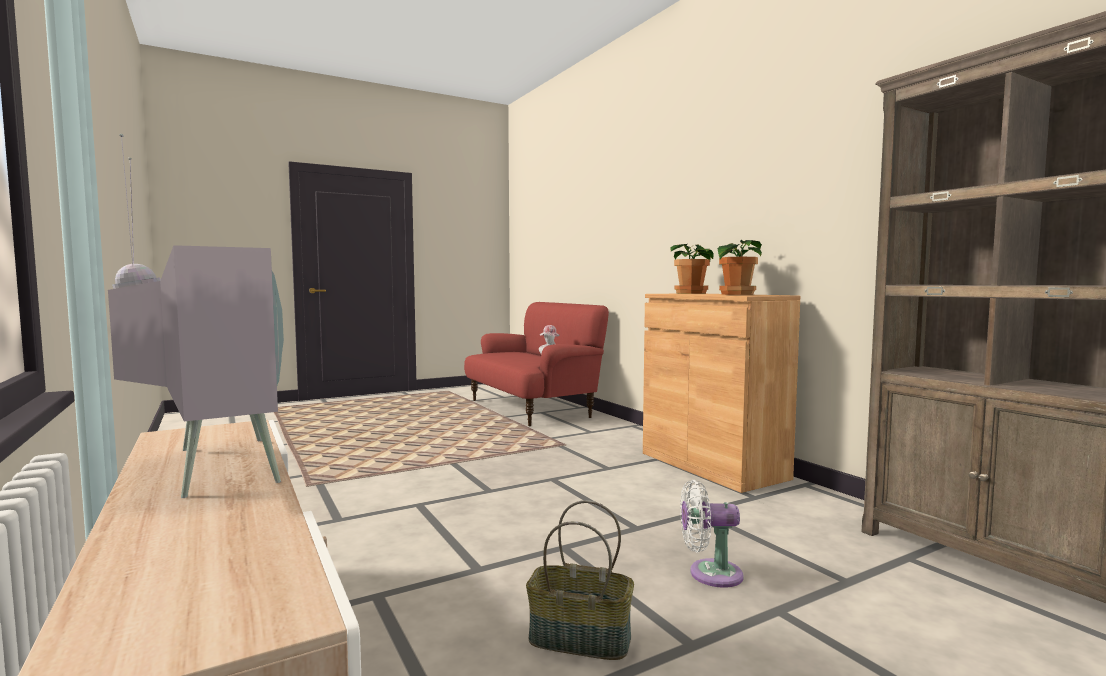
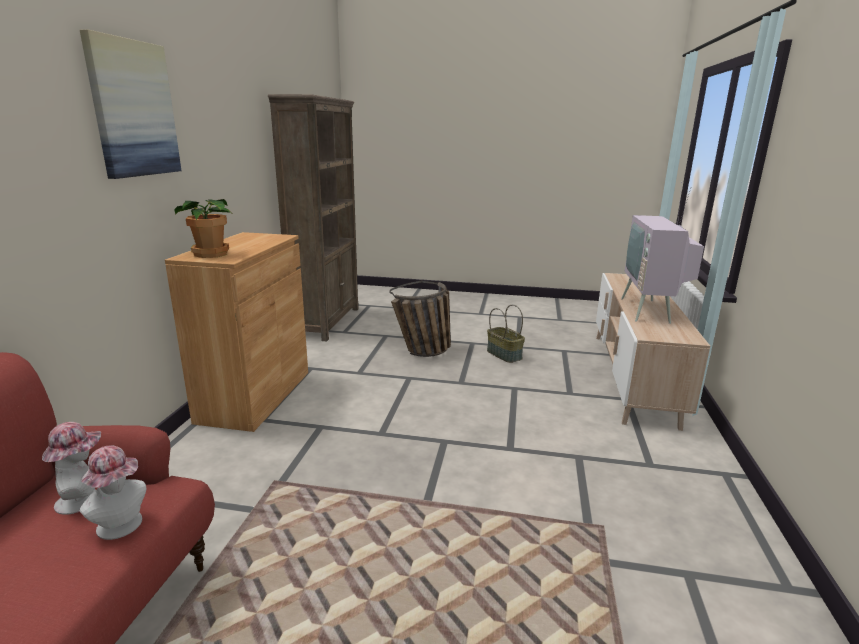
camera: 140 degrees left, 15 degrees up
(518, 363) = (122, 527): none -> hat
(704, 177) = (133, 109): none -> picture
(709, 574) = (424, 352): white fan -> basket
(736, 294) = (241, 241): potted plant -> none

